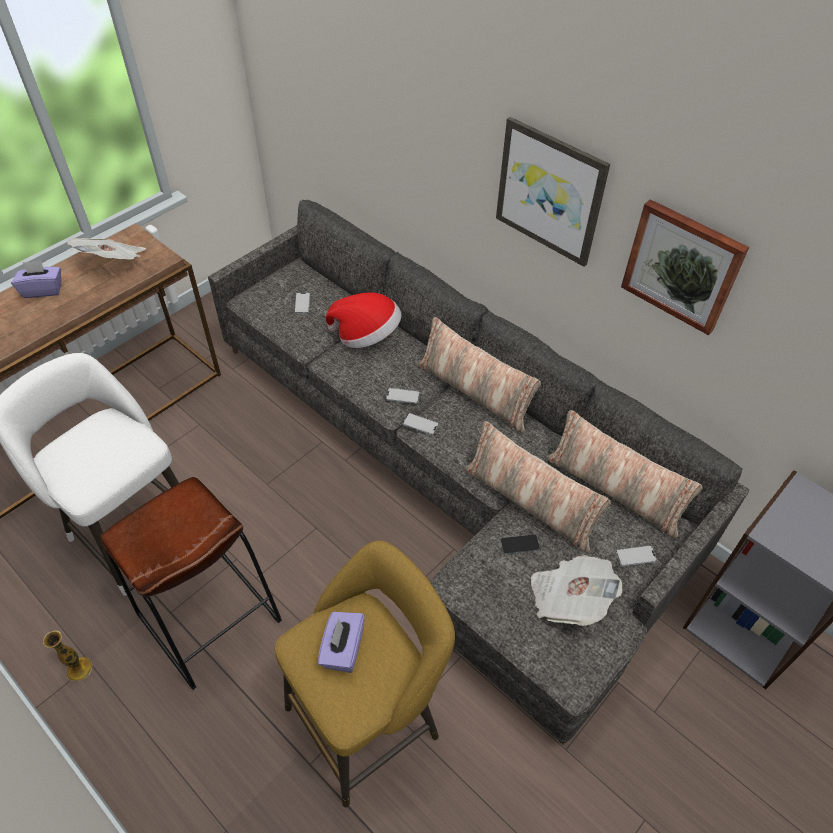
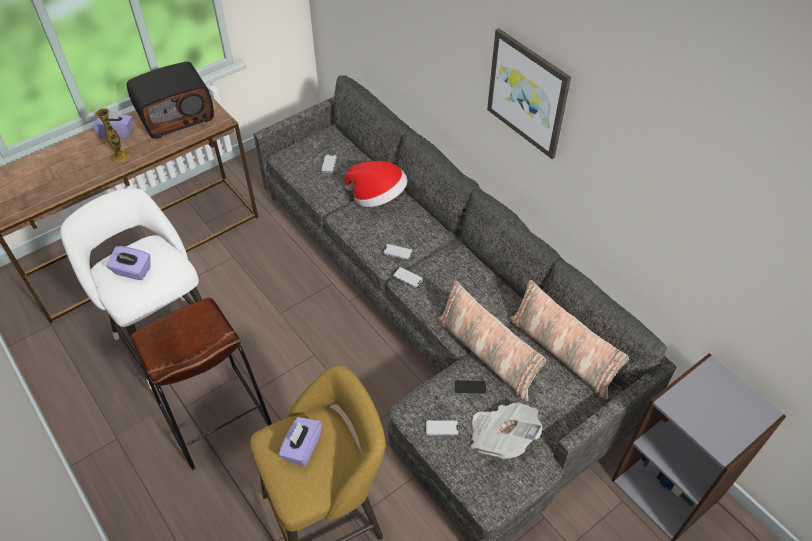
camera: 10 degrees right, 0 degrees up
(79, 669) = (107, 441): vase -> vase (120, 156)
(88, 456) = (132, 271): none -> purple tissue box
(114, 262) = (176, 115): newspaper -> radio
(474, 392) = (459, 255): pillow -> none
(635, 556) = (567, 410): phone -> phone (441, 428)
(682, 266) = (625, 168): picture -> none

